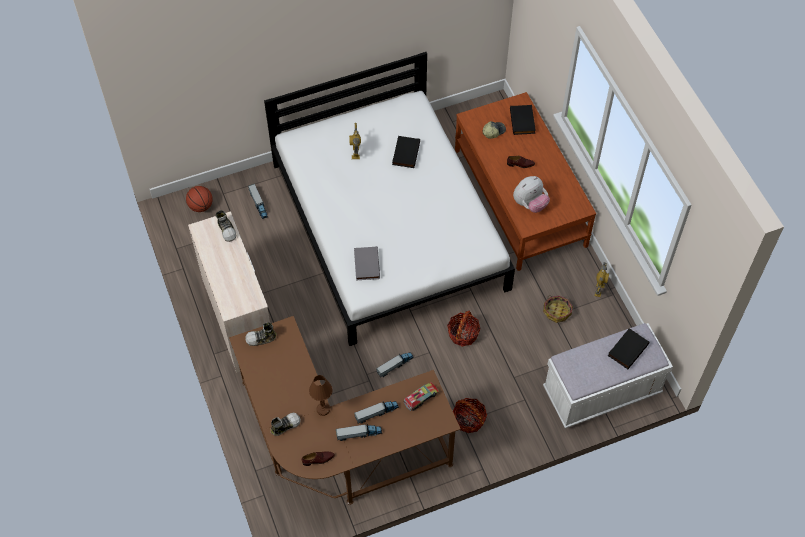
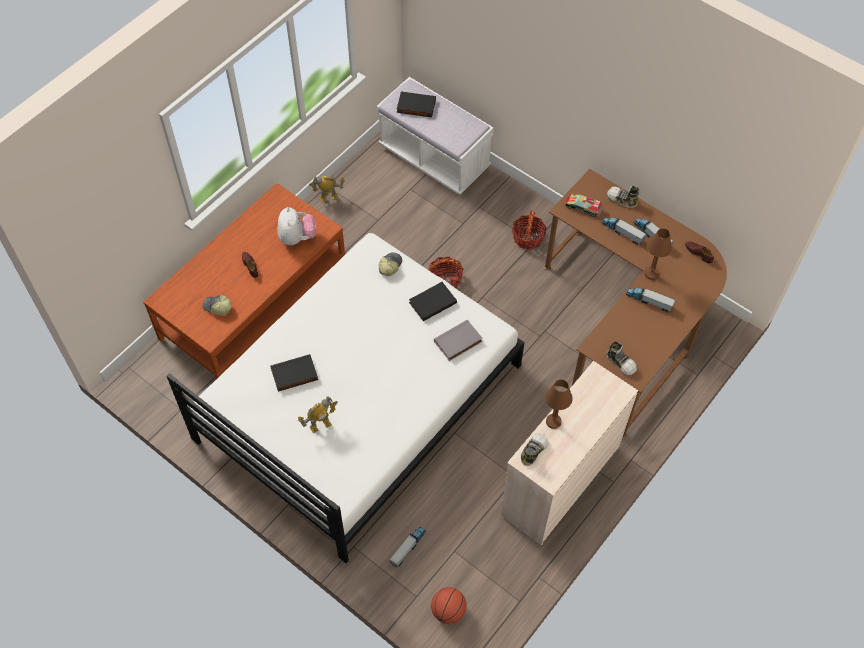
camera: 120 degrees left, 0 degrees up
(239, 253) = (553, 421): none -> brown table lamp
(285, 425) = (688, 294): shoe -> shoe (622, 200)
(395, 365) = (515, 317): toy truck -> toy truck (649, 301)
(465, 253) = (389, 265): none -> cap
(523, 121) = (188, 287): black book -> black book (432, 302)
(530, 204) = (297, 237): plush toy -> plush toy turned 60 degrees clockwise
(557, 311) = (372, 219): basket -> none

